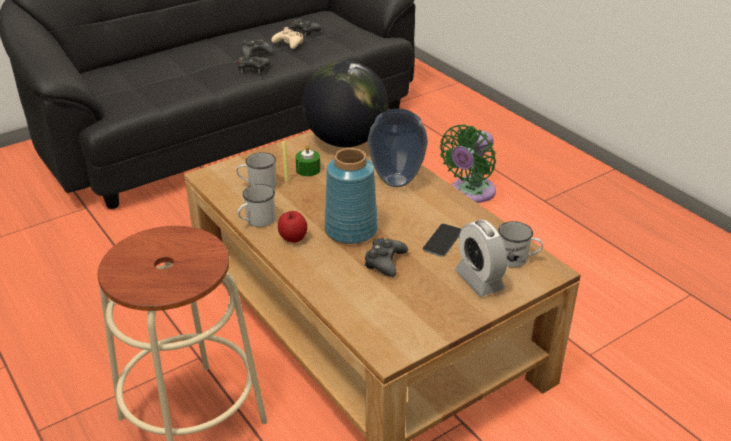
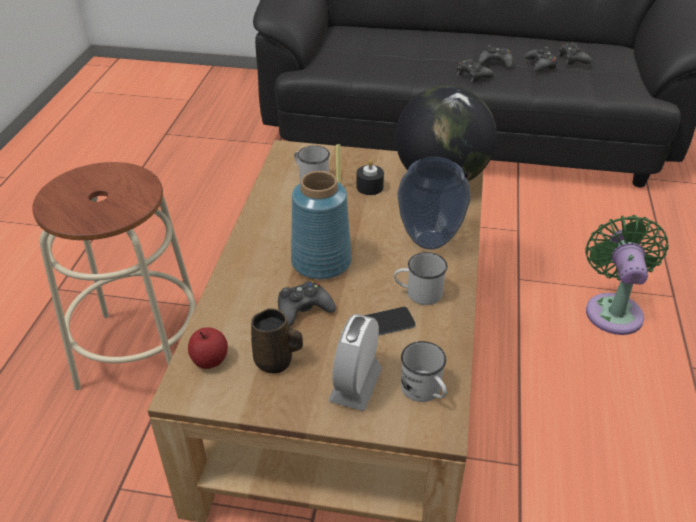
camera: 45 degrees right, 5 degrees up
(257, 221) = (264, 208): white mug -> white mug (418, 293)
(289, 43) = (540, 65): beige game controller -> black game controller
(293, 238) = (268, 240): apple -> apple (209, 360)
(308, 170) = (369, 187): green candle -> black candle
(417, 299) = (276, 362): none -> brown mug
(470, 192) = (613, 309): green fan -> green fan turned 105 degrees clockwise

